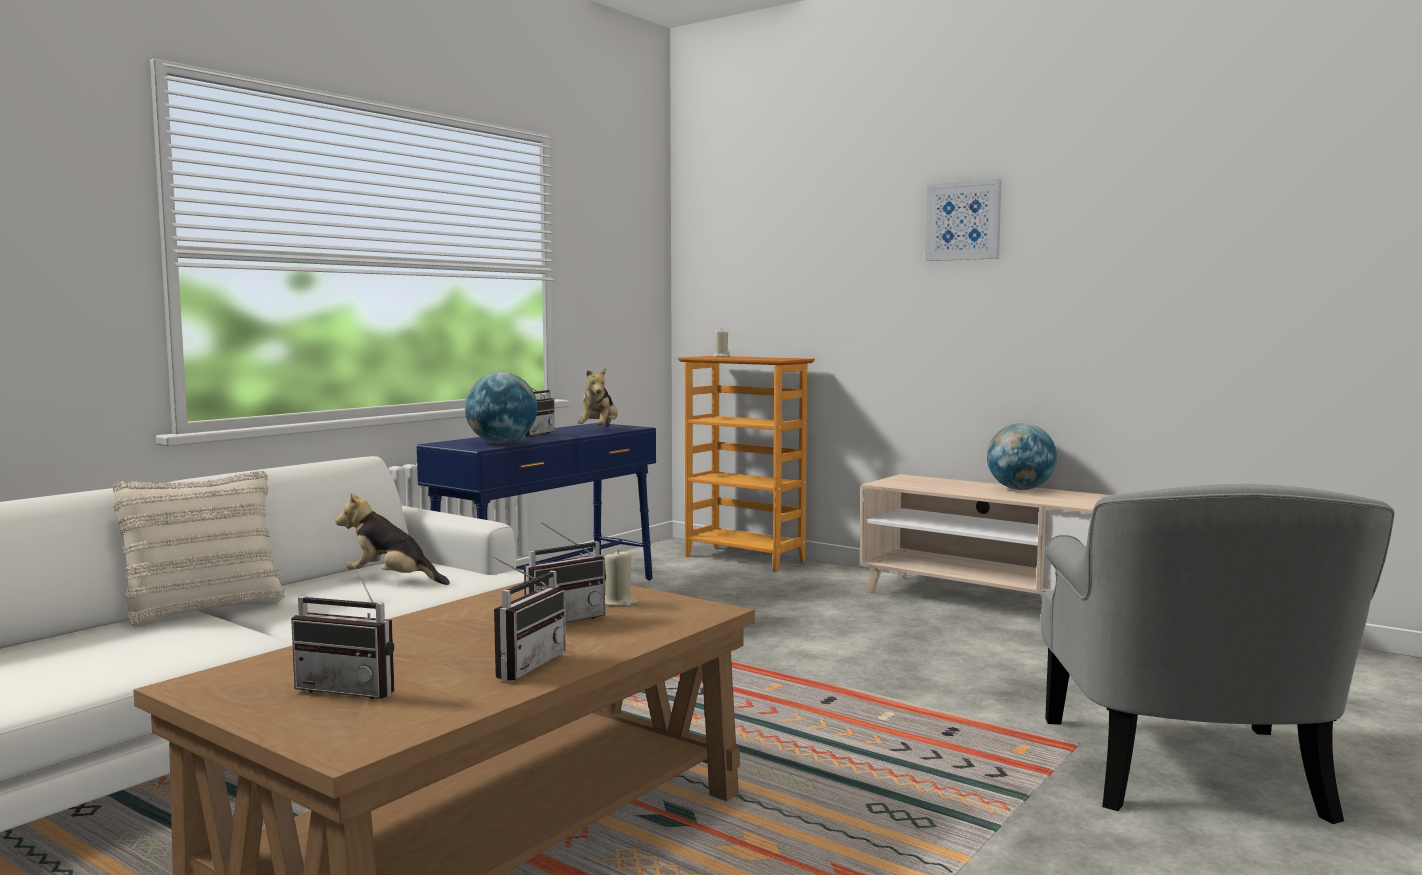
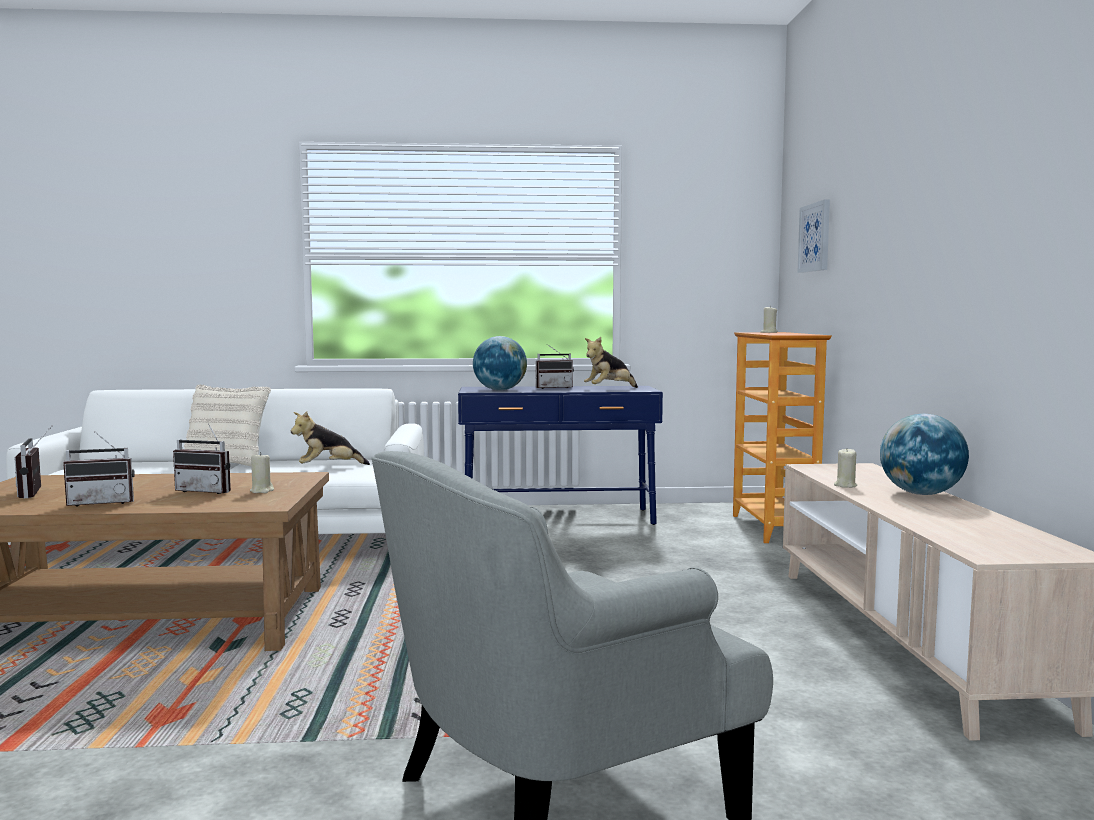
camera: 50 degrees right, 0 degrees up
(392, 581) = (328, 468): plush toy -> plush toy turned 90 degrees counterclockwise
(963, 221) = (925, 175): picture -> picture (815, 237)
(966, 492) = (845, 485): none -> beige candle

